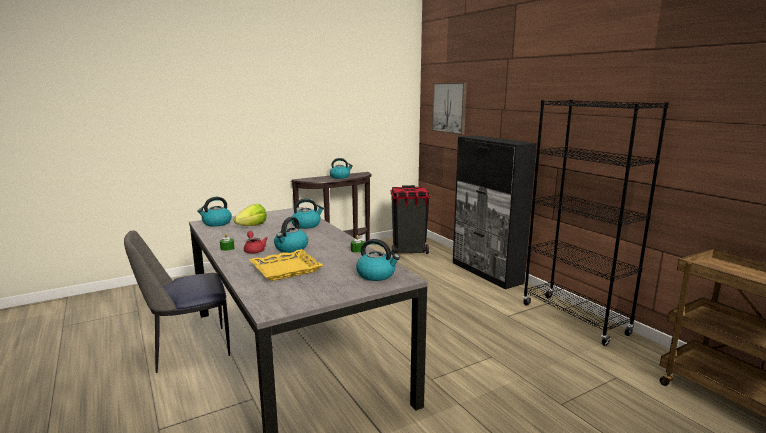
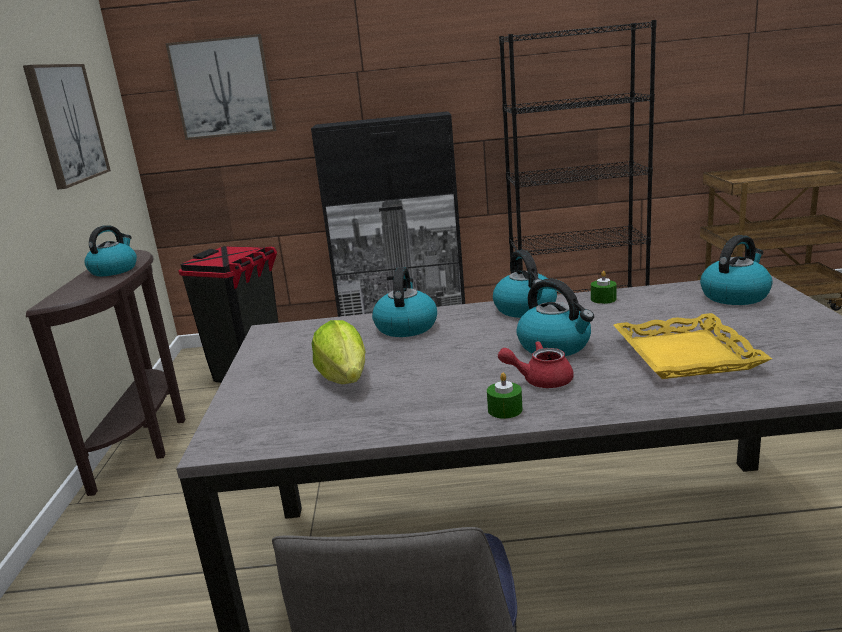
camera: 60 degrees left, 5 degrees up
(216, 223) = (259, 423): kettle -> kettle (526, 309)
(361, 115) = (67, 124): none -> picture

